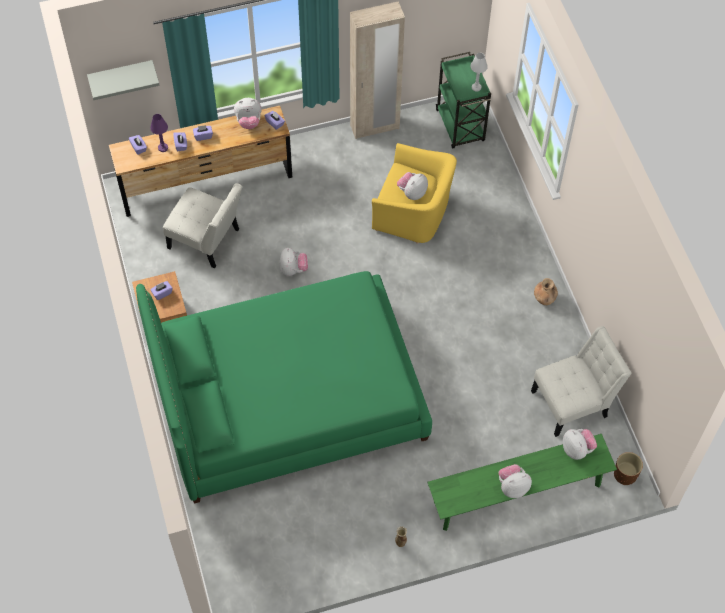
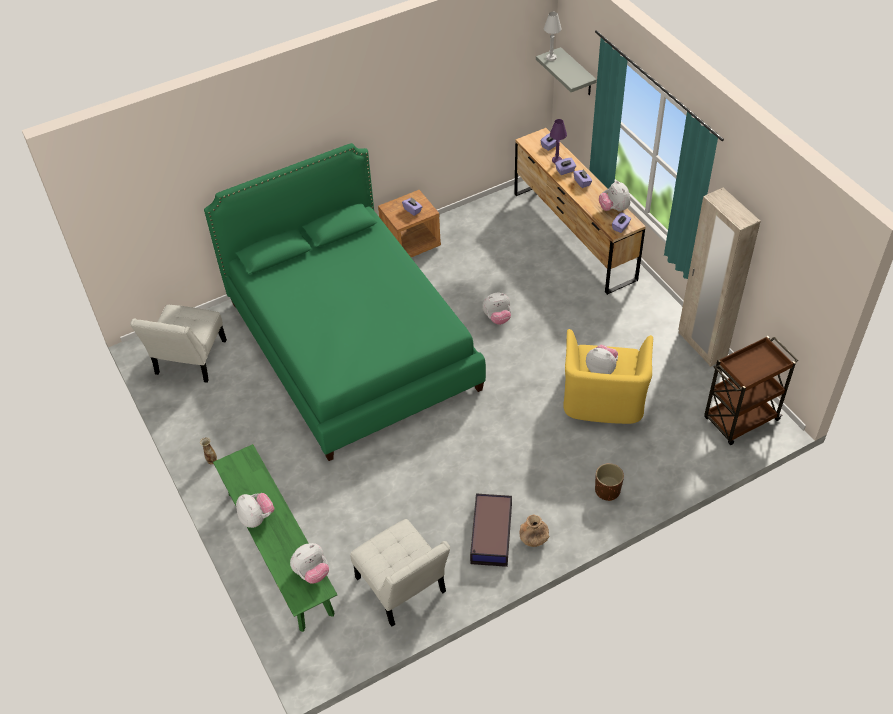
camera: 80 degrees right, 10 degrees down
(207, 241) = (508, 251): white chair -> white chair (189, 361)
(460, 126) = (740, 420): green cart -> brown cart
(476, 87) = (749, 376): white table lamp -> white table lamp (551, 58)
(534, 327) = (491, 535): none -> storage box
(625, 474) = (320, 656): brown planter -> brown planter (607, 490)

